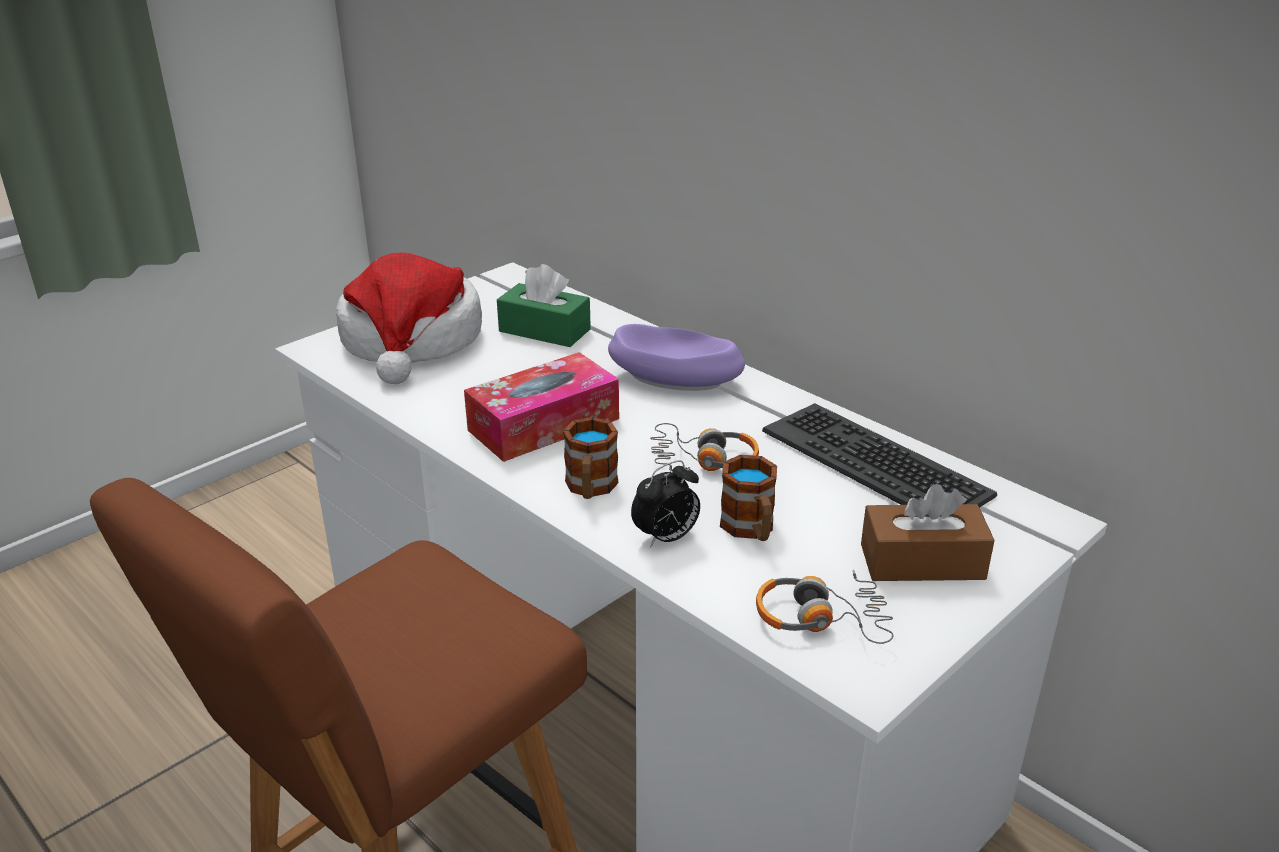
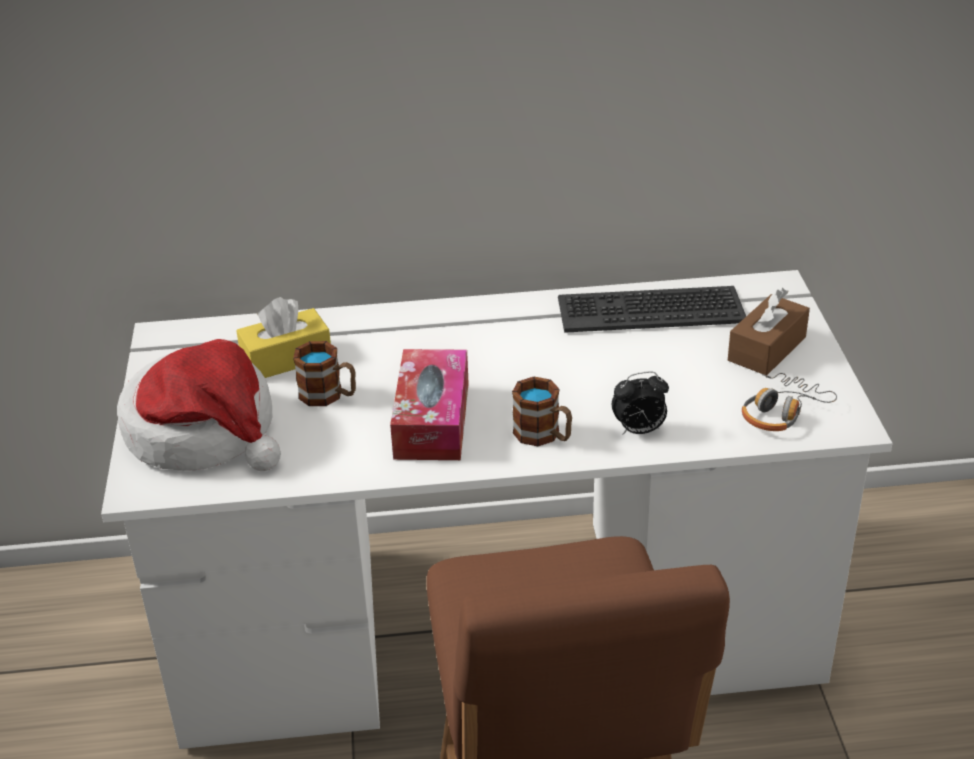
camera: 50 degrees left, 5 degrees up
(544, 330) = (286, 358): green tissue box -> yellow tissue box
(666, 538) = (639, 430): alarm clock -> alarm clock turned 75 degrees clockwise
(674, 380) = (446, 335): purple bowl -> none
(703, 460) = (566, 373): headphones -> none
(751, 529) = (667, 393): mug -> mug (329, 395)

